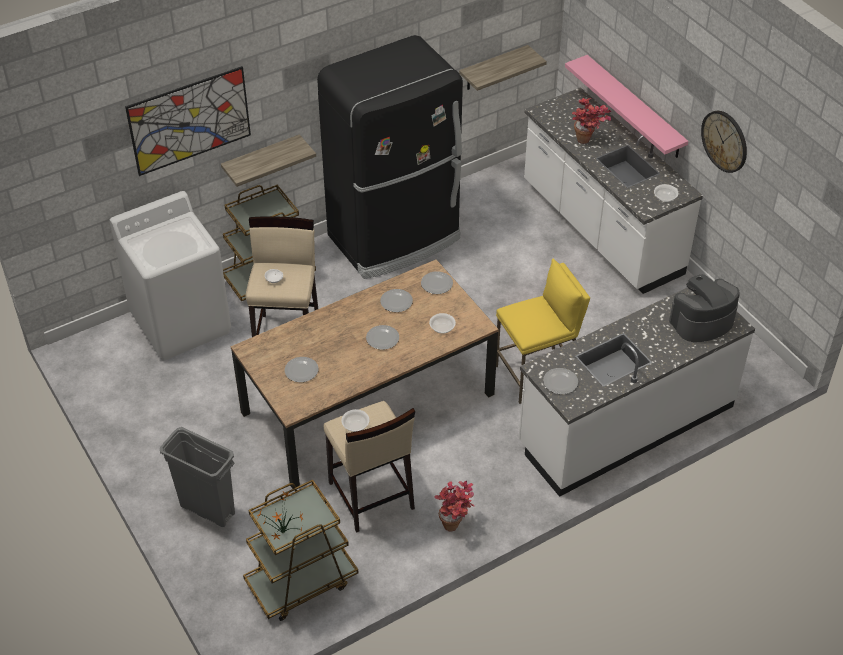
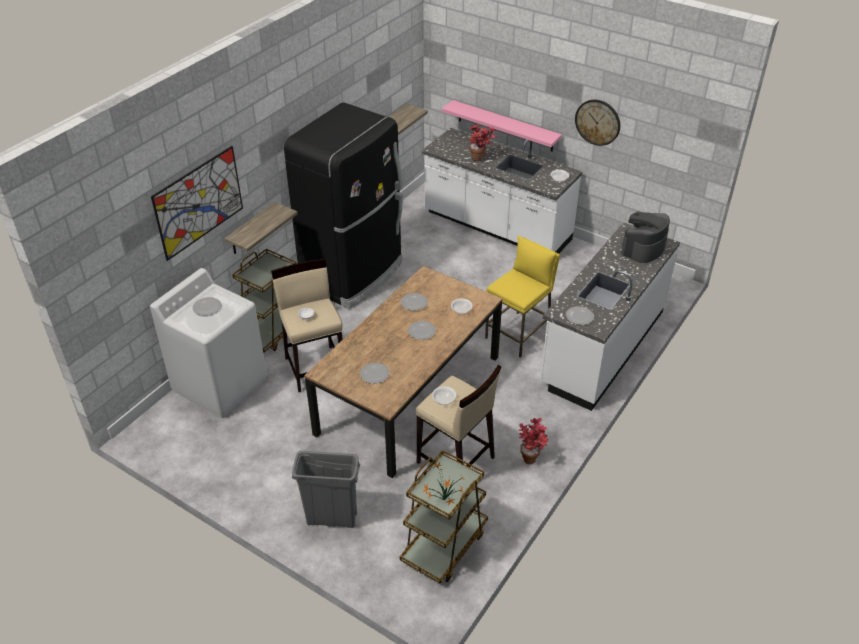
camera: 25 degrees left, 5 degrees down
(437, 284) = (436, 282): plate -> plate (207, 307)

